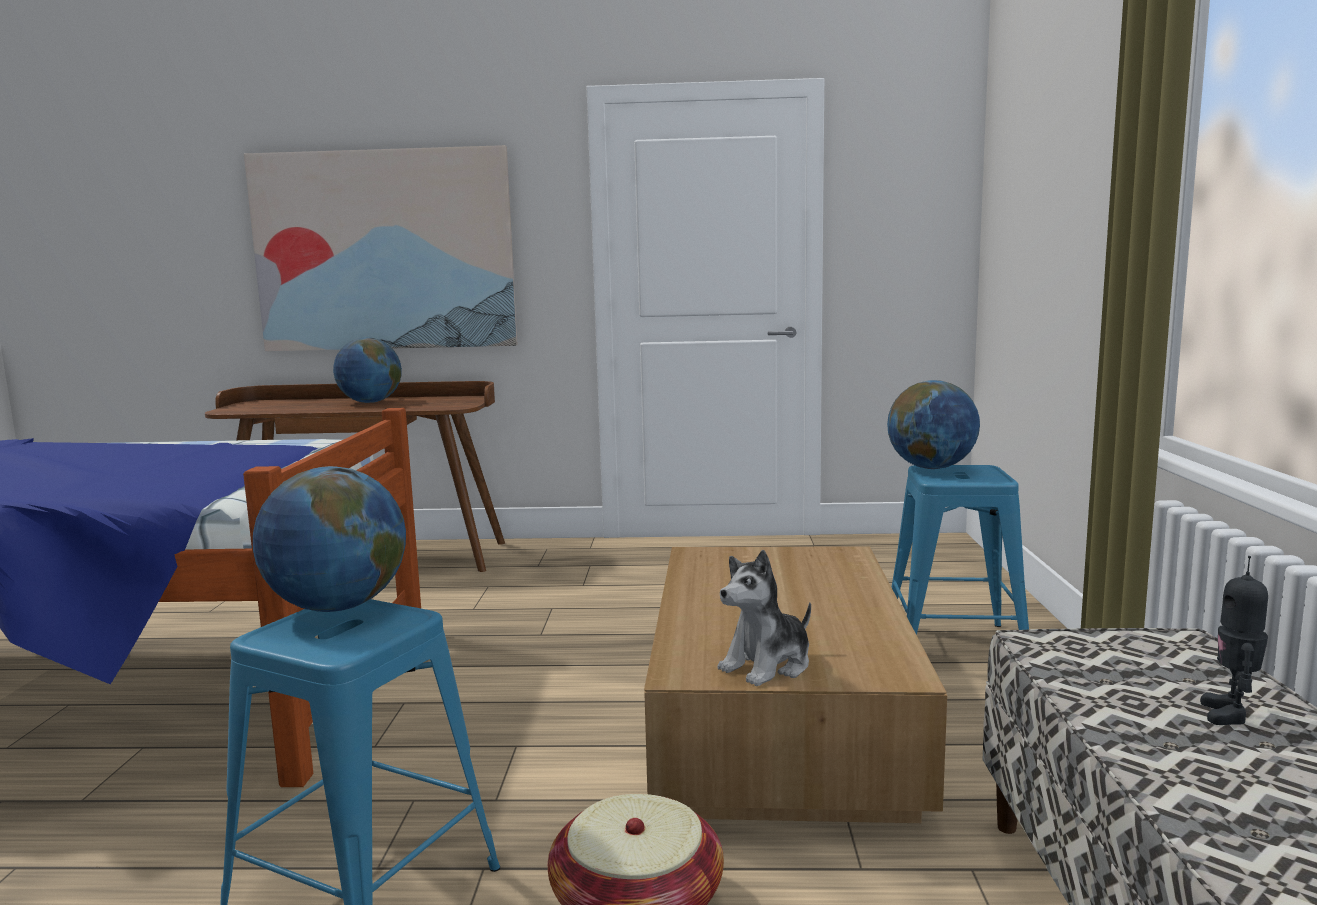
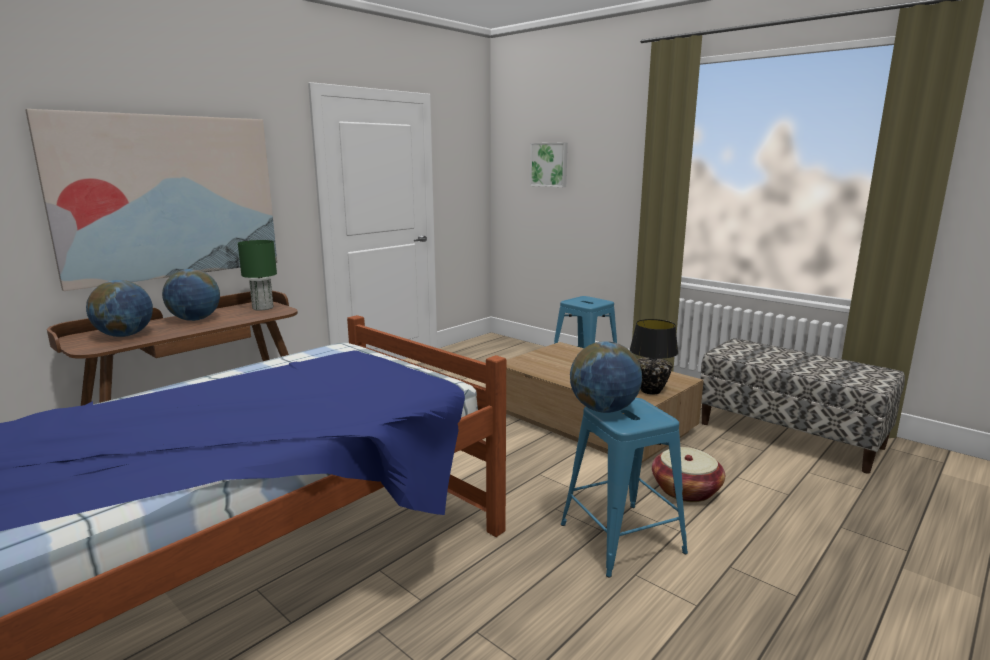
camera: 50 degrees left, 5 degrees up
(456, 401) = (263, 308): none -> green table lamp
(768, 666) = (650, 390): plush toy -> black table lamp
(931, 468) = (571, 301): globe -> globe (125, 335)
(1032, 185) = (549, 164): none -> picture
(1230, 715) = (789, 356): toy robot -> none

